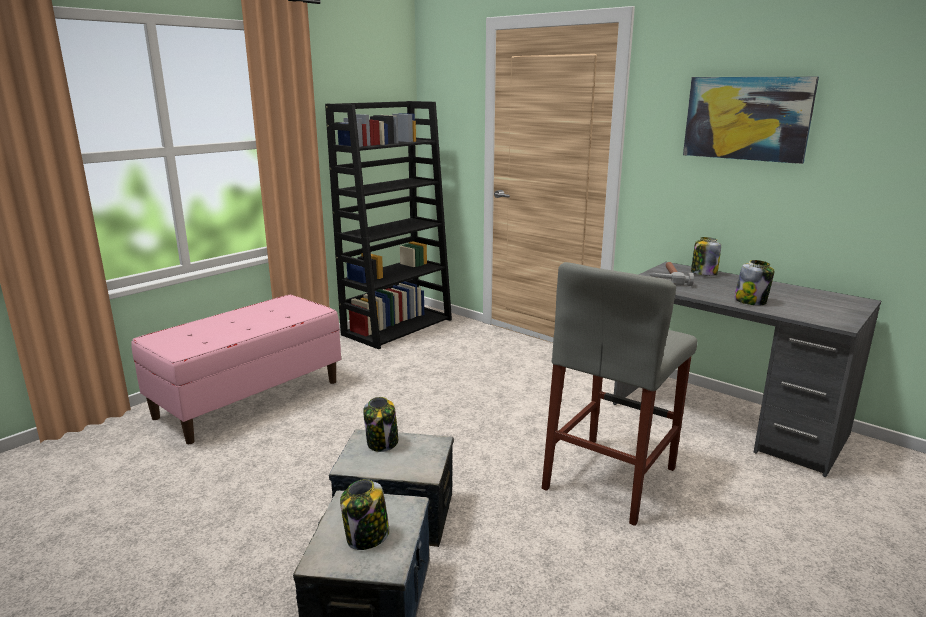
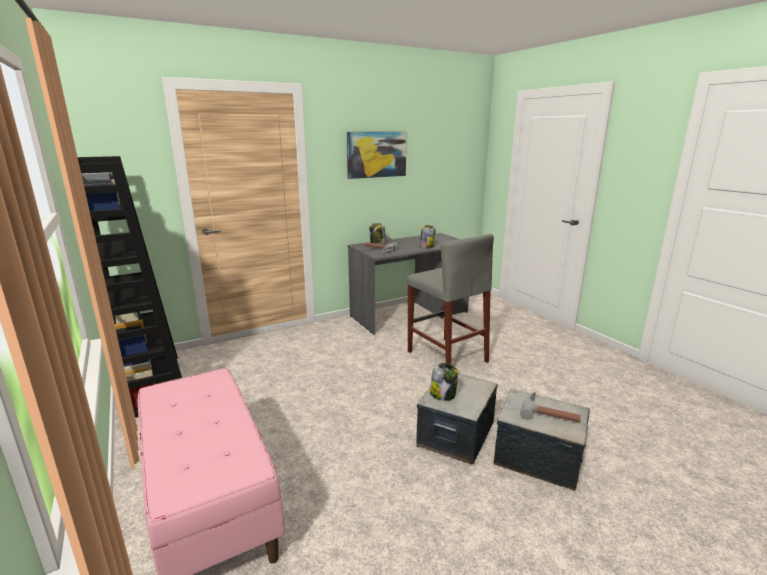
camera: 70 degrees left, 0 degrees up
(367, 537) = (550, 413): jar -> hammer

